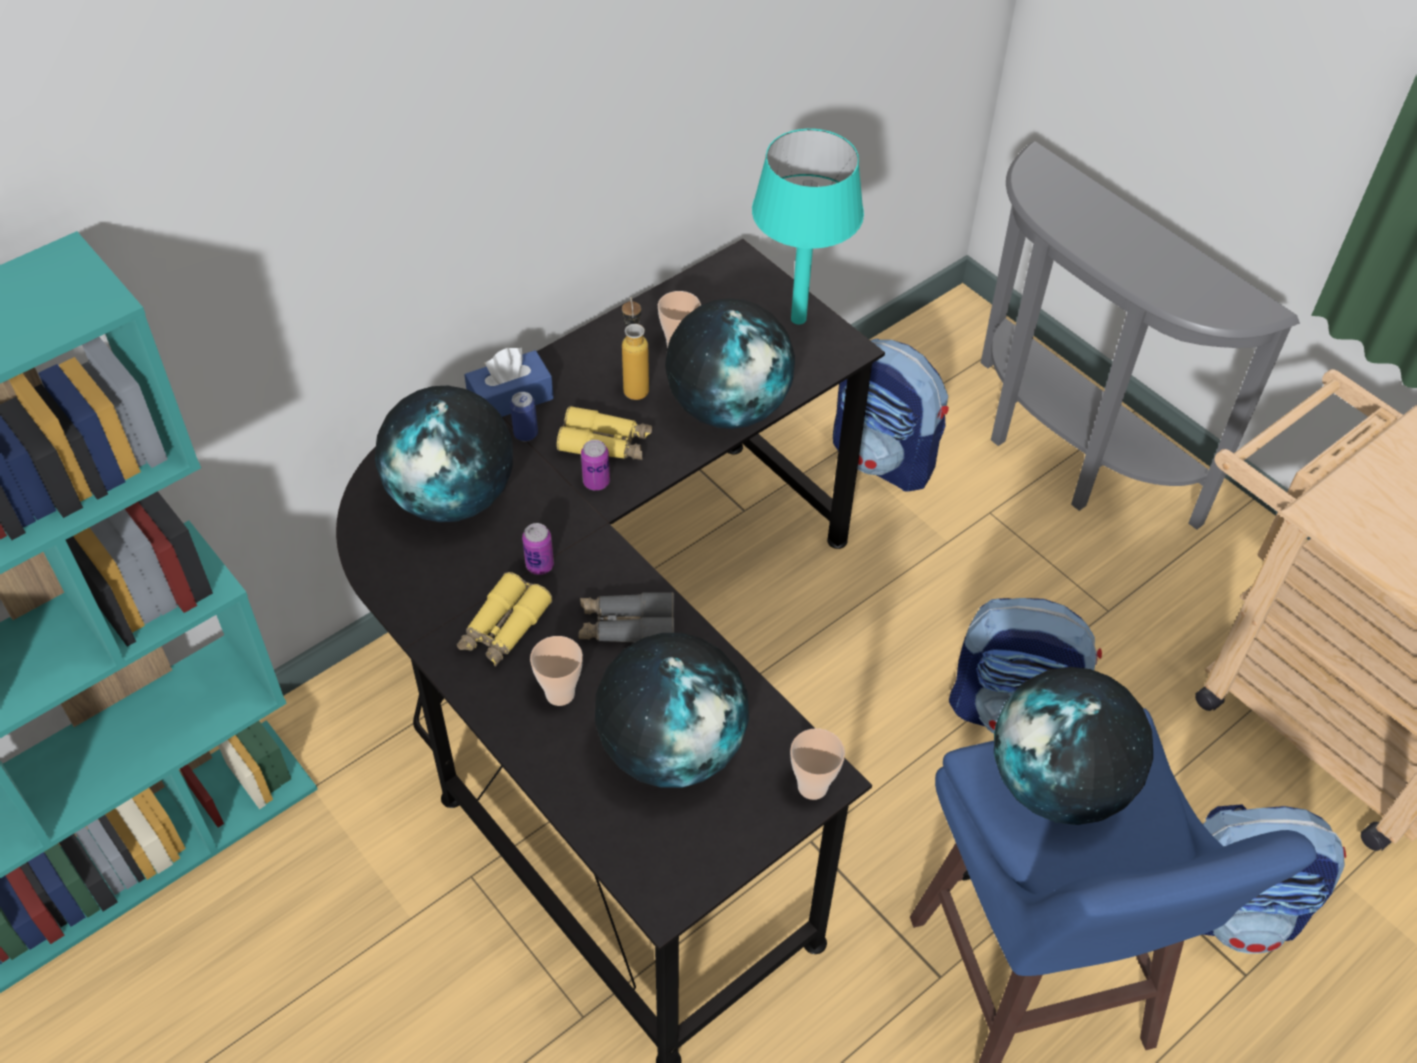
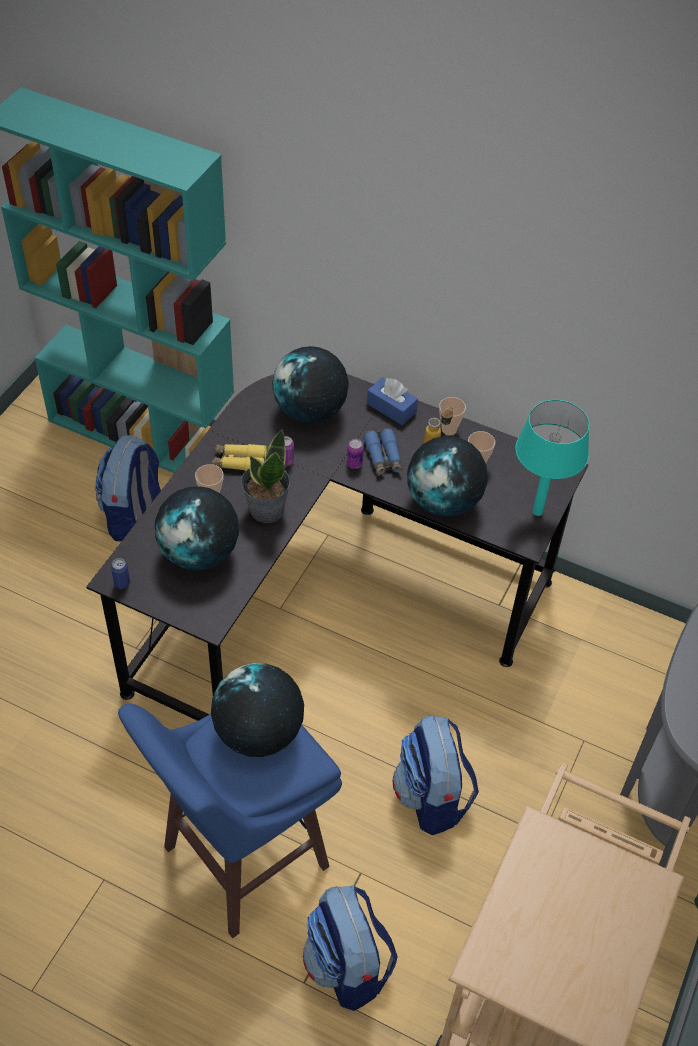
camera: 65 degrees right, 0 degrees up
(525, 434) = (370, 423): can -> can (122, 583)
(605, 443) = (383, 458): yellow binoculars -> blue binoculars
(627, 626) = (266, 509): grey binoculars -> potted plant
(812, 786) = (204, 619): cup -> cup (449, 430)
(884, 458) = (590, 666): backpack -> backpack (134, 517)

